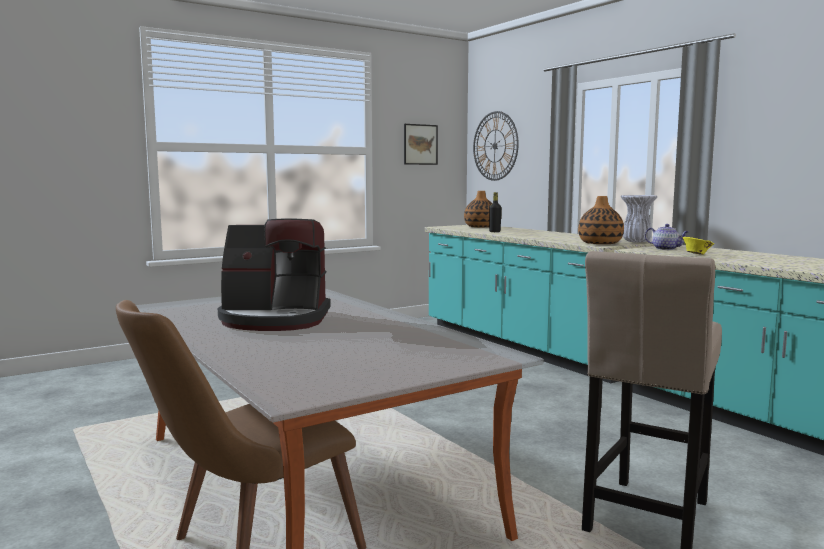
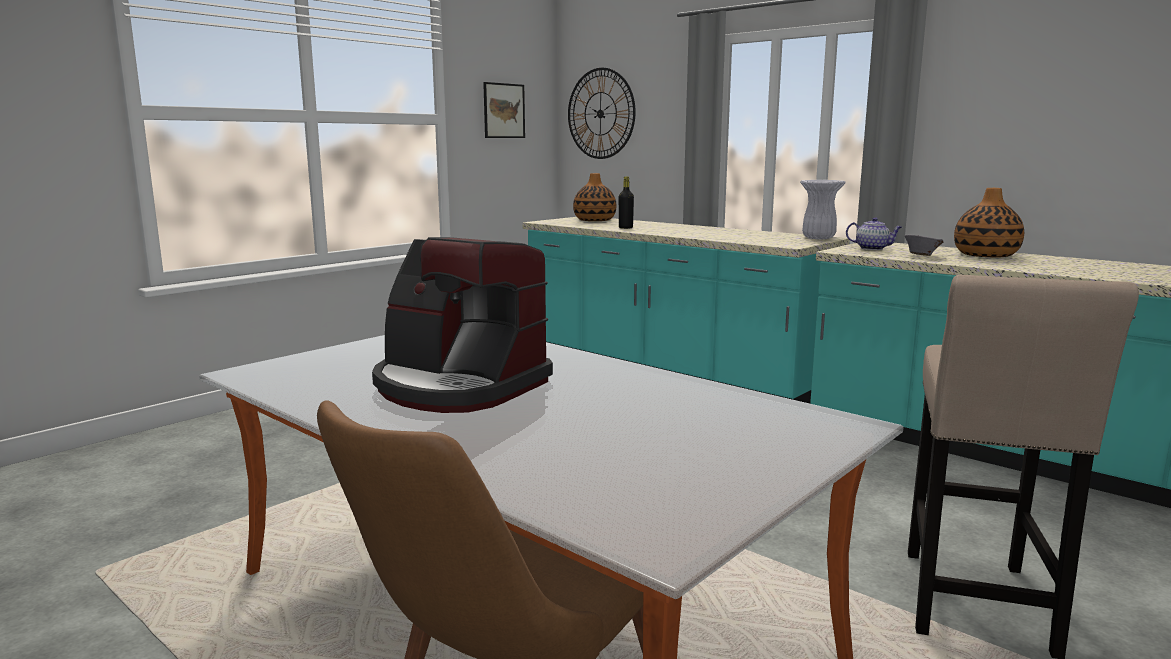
camera: 15 degrees left, 5 degrees up
(275, 319) = (458, 386): coffee machine -> coffee machine turned 45 degrees clockwise
(600, 243) = (783, 242): vase -> vase (986, 255)
(696, 254) = (921, 255): yellow bowl -> grey bowl

